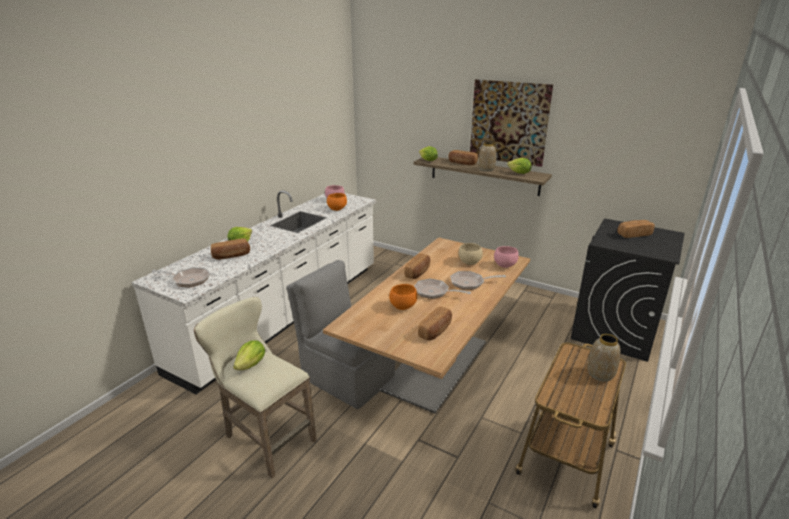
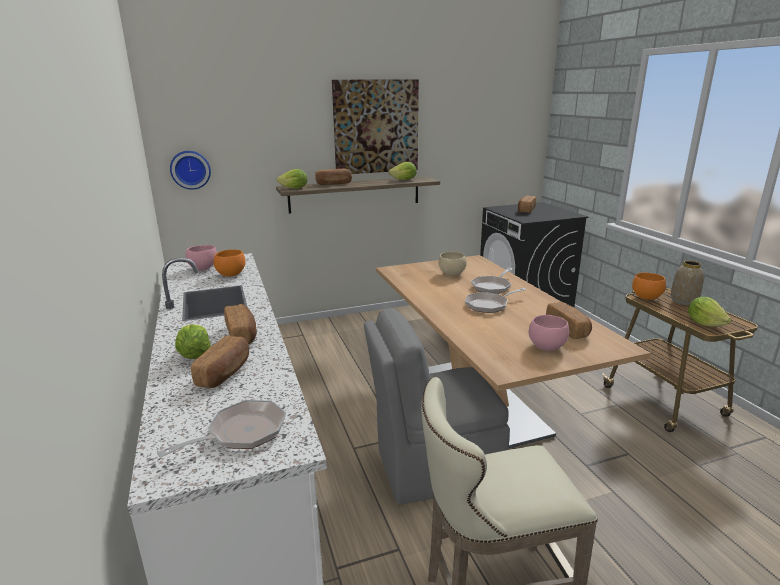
camera: 50 degrees left, 5 degrees down
(251, 364) = (499, 478): lettuce -> lettuce (705, 323)
(376, 133) = (190, 169): none -> wall clock
(402, 306) = (499, 327): orange bowl -> orange bowl (645, 297)
(418, 272) = (437, 298): bread -> bread (242, 335)
(486, 169) = (370, 183): vase -> none
(504, 265) = (478, 265): pink bowl -> pink bowl (545, 347)

